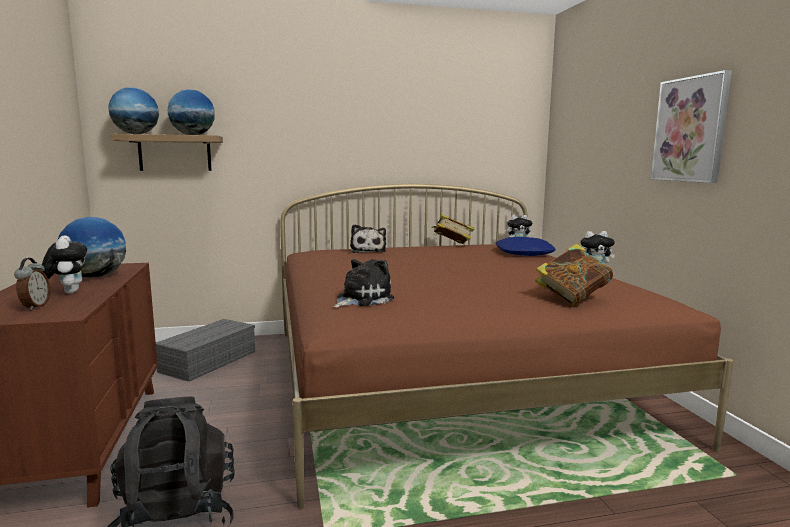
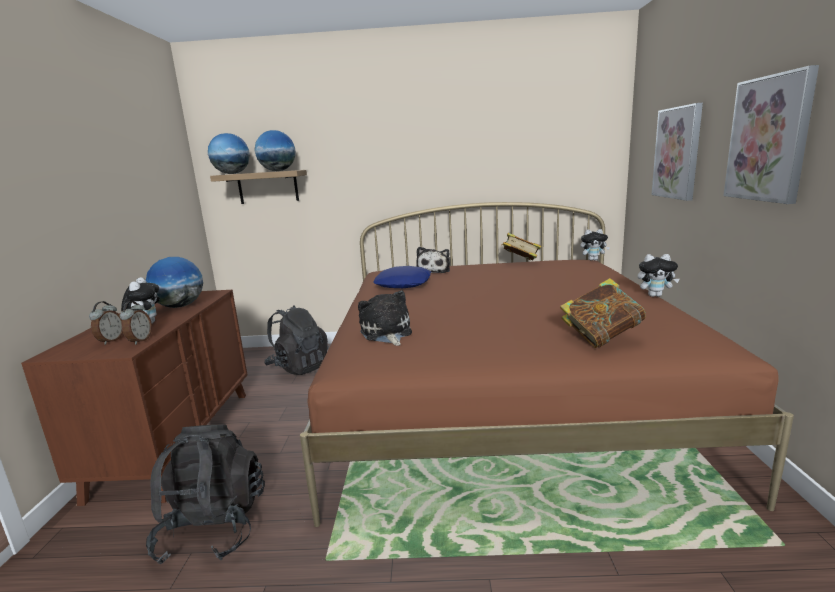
camera: 15 degrees right, 5 degrees up
(76, 306) = (139, 341): none -> alarm clock
(209, 361) = (299, 367): grey storage box -> black backpack
(361, 299) = (386, 333): plush toy -> plush toy turned 75 degrees counterclockwise
(524, 253) = (588, 273): blue pillow -> blue pillow (404, 284)
(601, 143) = (677, 153): none -> picture

